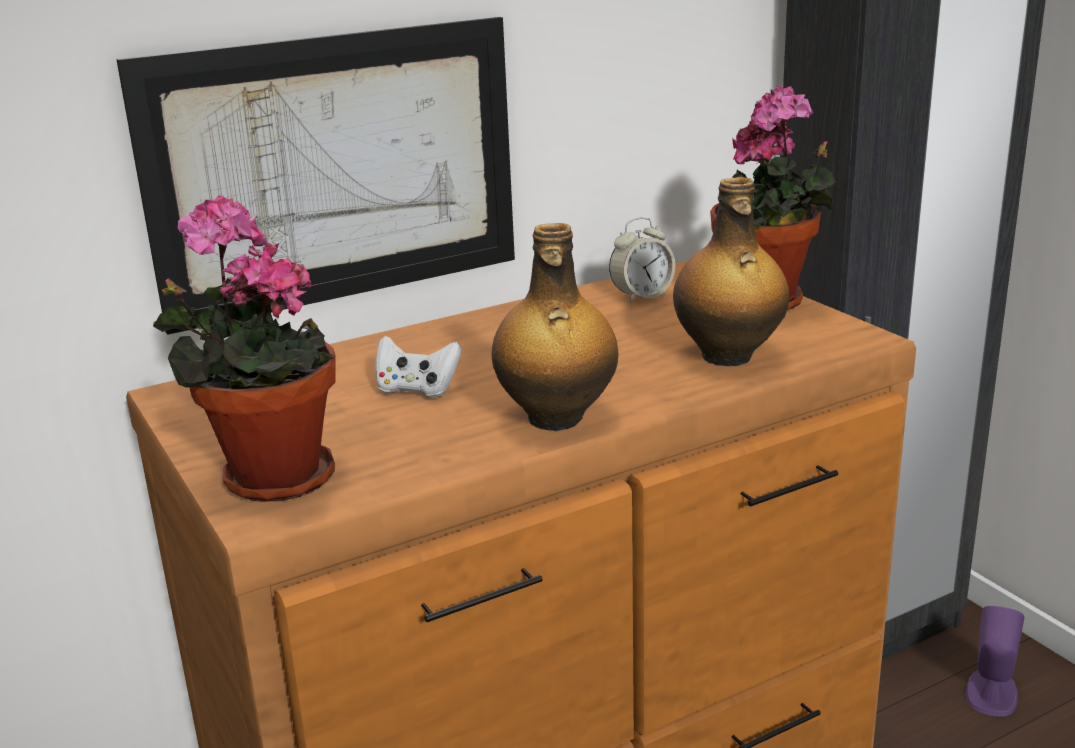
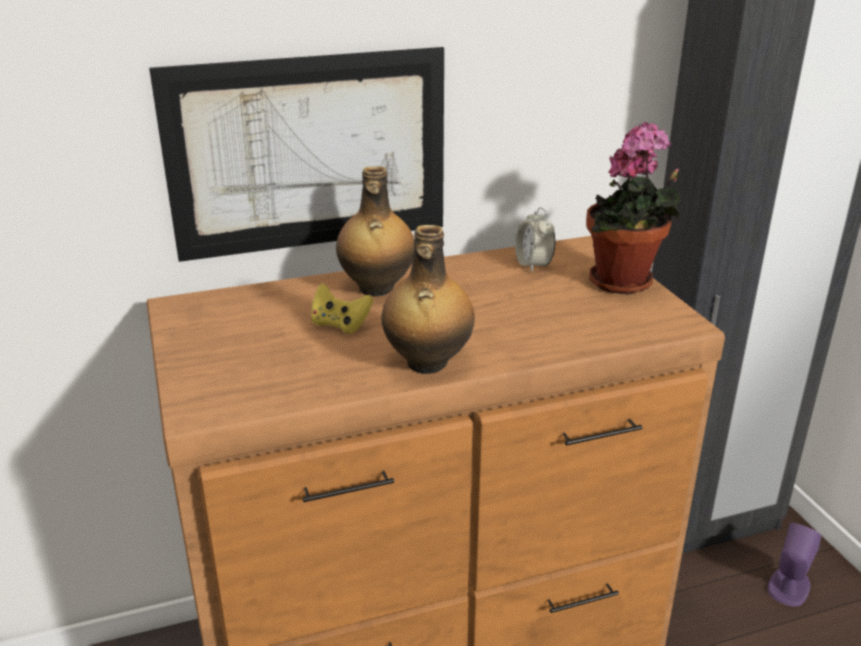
camera: 10 degrees right, 5 degrees up
(268, 478) = (213, 383): potted plant -> none
(417, 390) = (340, 325): white game controller -> yellow game controller
(642, 296) = (533, 265): alarm clock -> alarm clock turned 90 degrees clockwise
(727, 357) = (574, 327): bottle -> bottle (376, 289)

